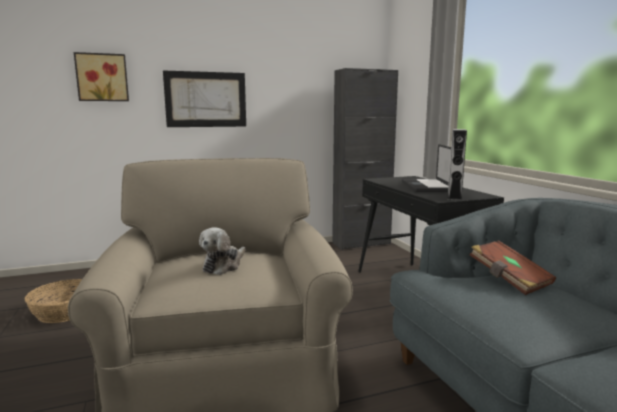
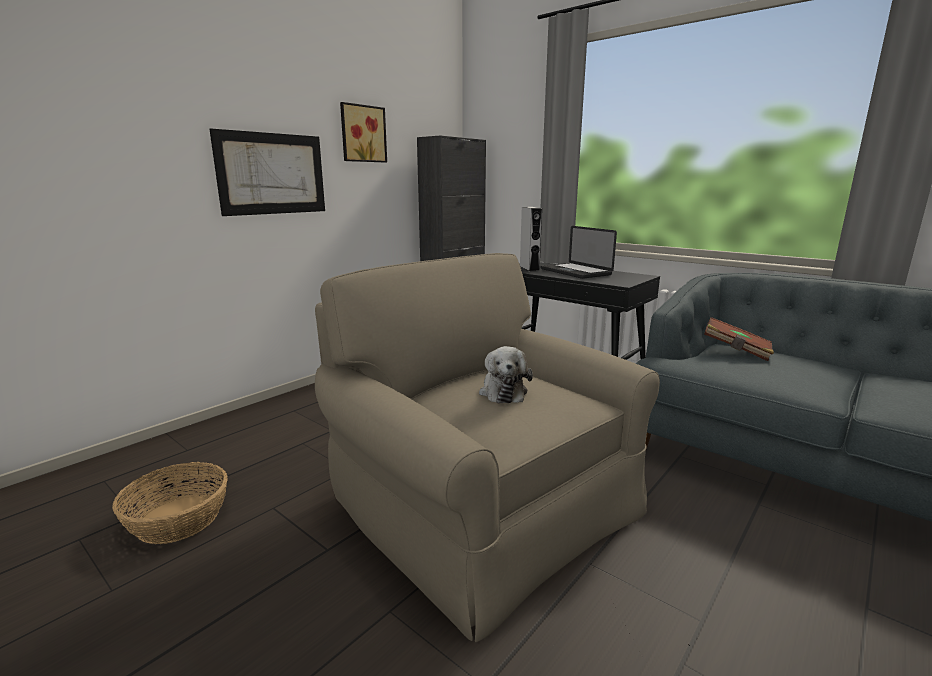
camera: 30 degrees left, 5 degrees up
(102, 77) = (113, 136): picture -> picture (362, 134)
(454, 196) = (624, 279): grey speaker -> grey speaker (529, 268)

